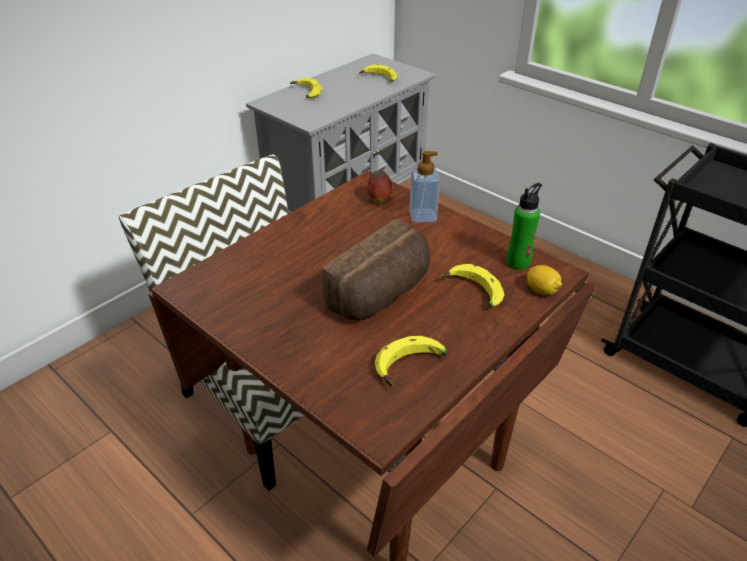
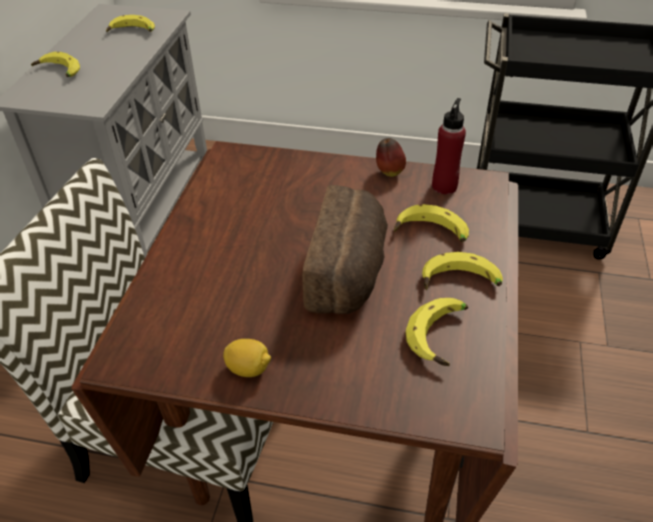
camera: 30 degrees left, 5 degrees up
(379, 200) = (257, 170): apple -> apple (389, 172)
(423, 216) = (316, 171): soap dispenser -> none
(462, 337) = (460, 283): none -> banana
(518, 262) = (444, 186): green bottle -> red bottle
(541, 290) = (487, 206): lemon -> lemon (249, 368)

